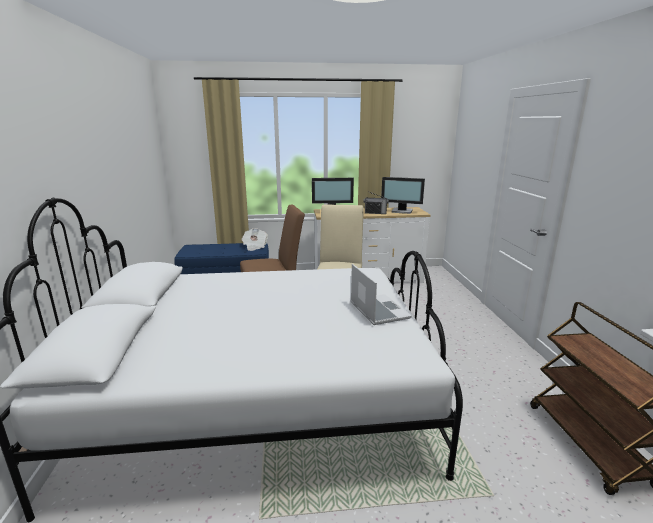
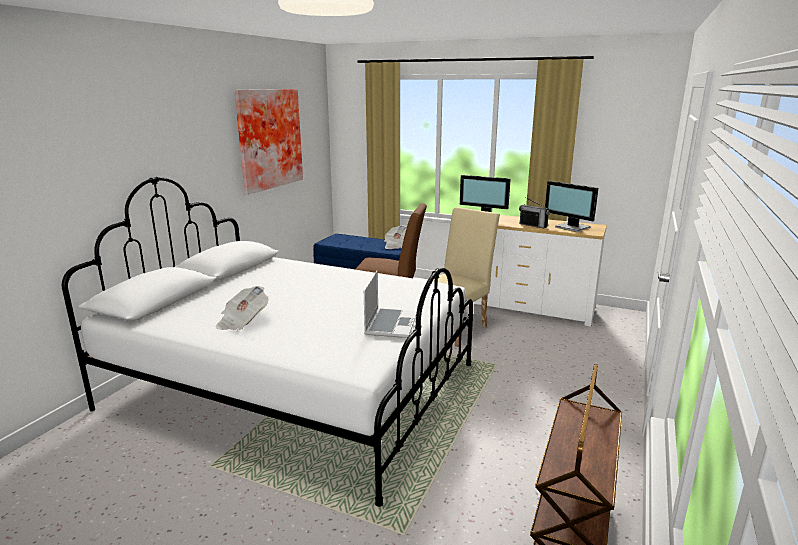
camera: 30 degrees right, 0 degrees up
(128, 153) = (268, 139): none -> picture
(241, 345) = (242, 321): none -> newspaper

